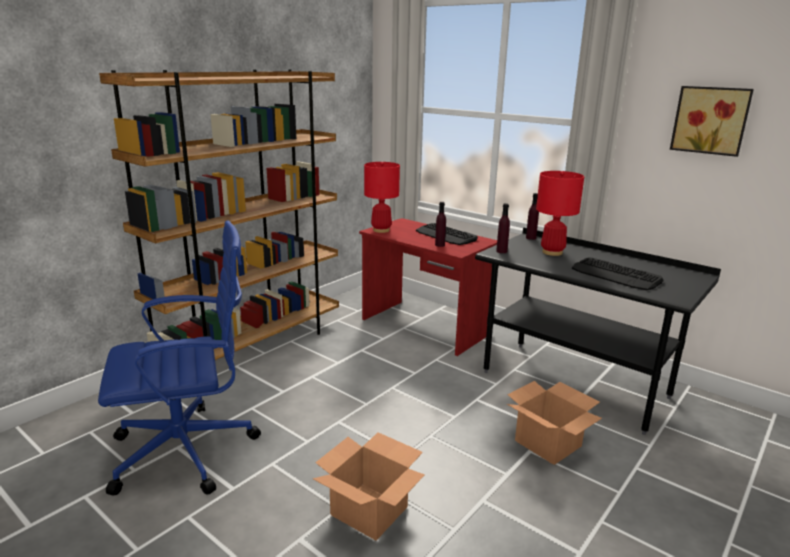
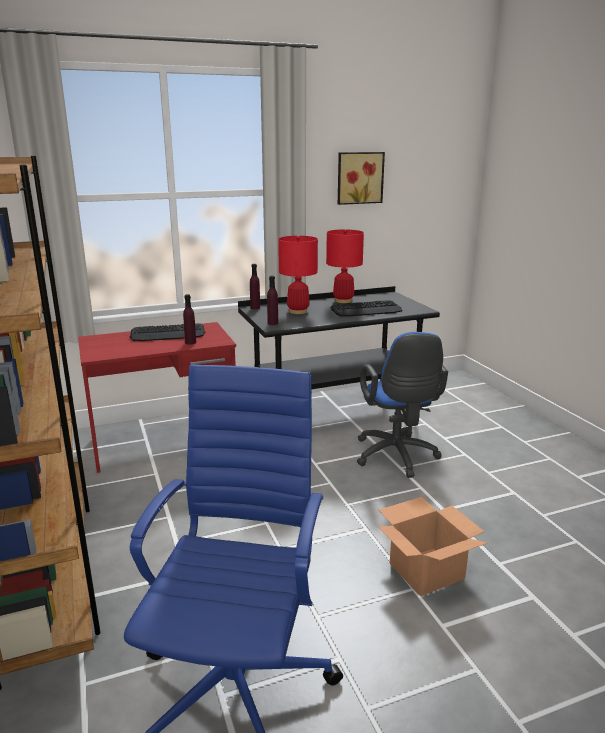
camera: 60 degrees left, 0 degrees up
(381, 230) = (100, 353): red table lamp -> red table lamp (343, 300)
(547, 443) = (397, 457): cardboard box -> blue office chair

